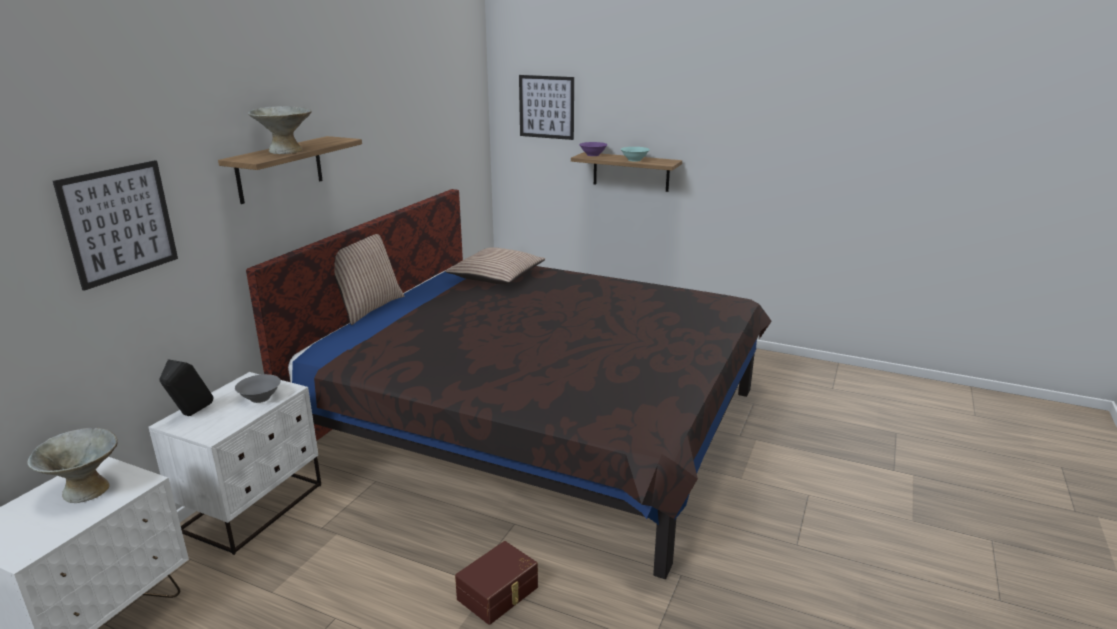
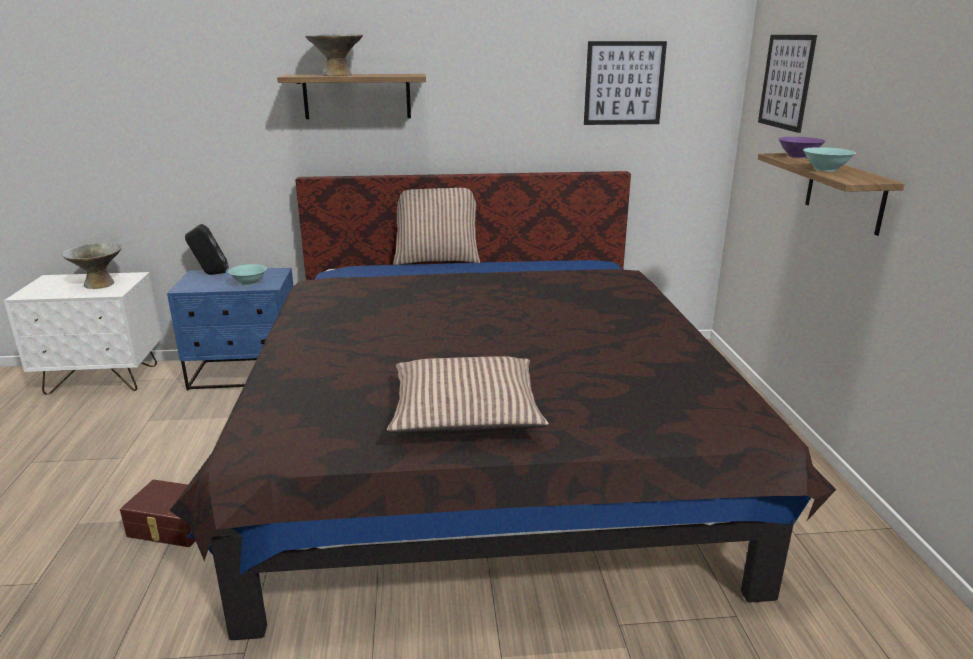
camera: 60 degrees right, 0 degrees up
(119, 223) = (186, 107): picture -> picture (624, 83)
(254, 508) = (246, 374): white nightstand -> blue nightstand
(260, 398) = (249, 282): grey bowl -> turquoise bowl
(496, 276) = (584, 278): pillow -> pillow (465, 412)

